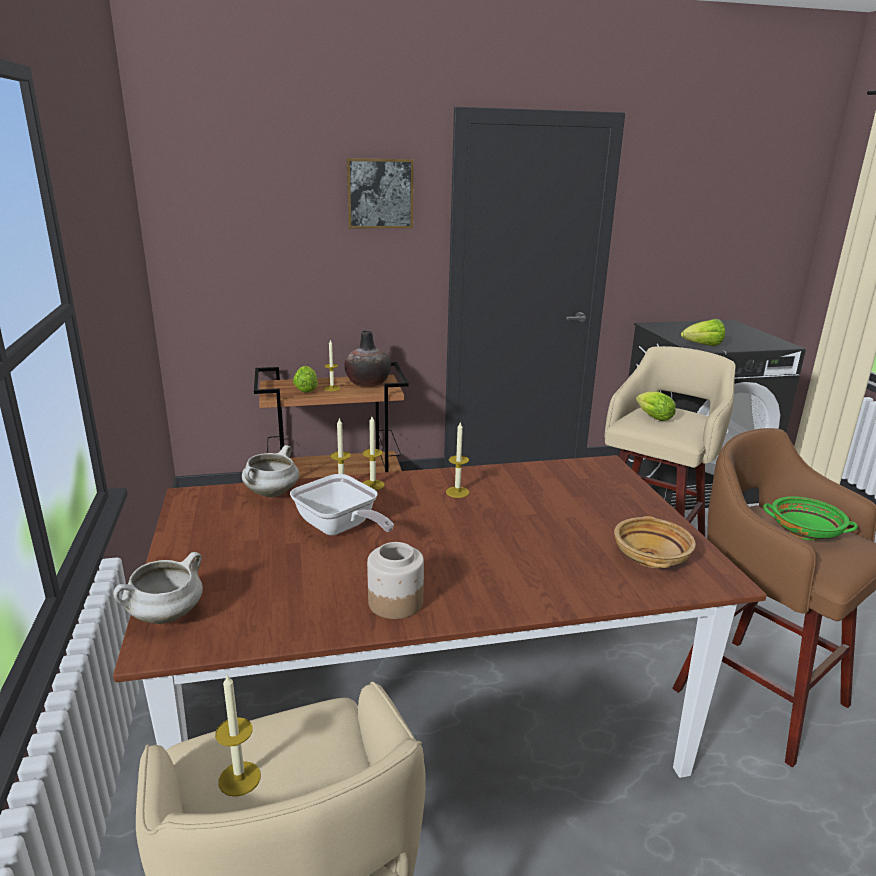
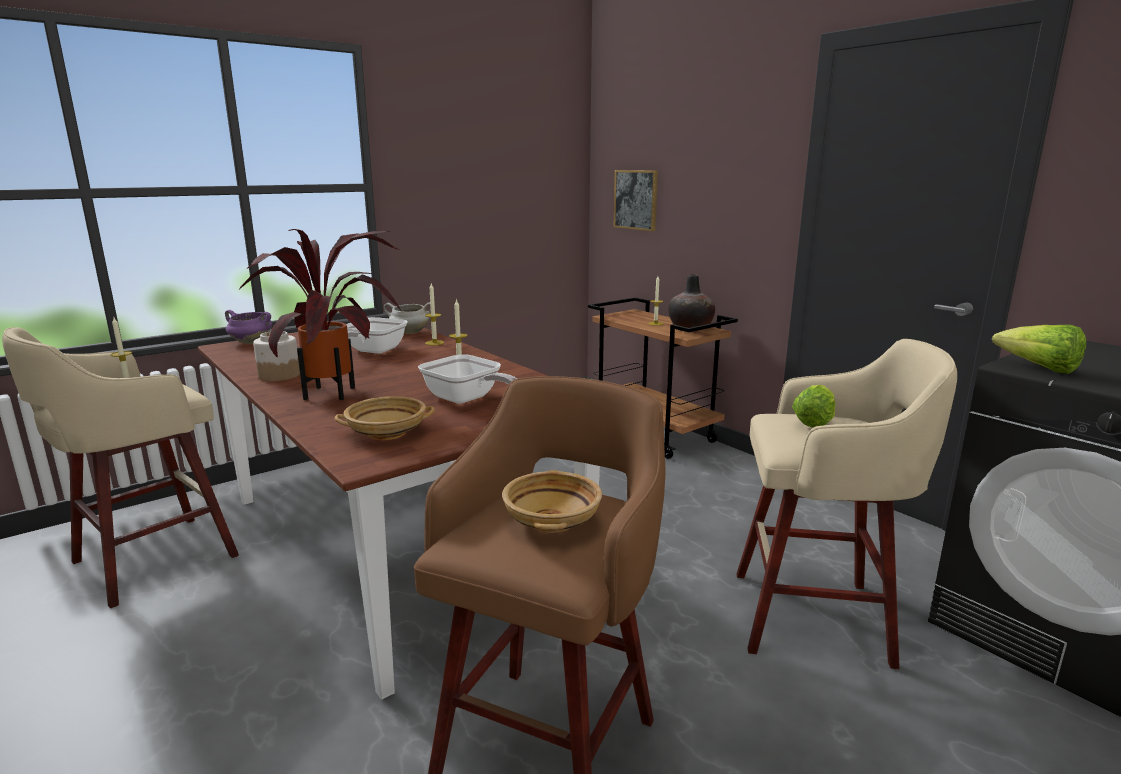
camera: 65 degrees right, 5 degrees down
(166, 616) = (250, 342): white cooking pot -> purple cooking pot
(306, 389) = (640, 319): lettuce -> none
(373, 485) = (447, 348): candle -> none
(380, 193) = (742, 138): picture -> picture (636, 200)
(509, 572) = (334, 394): none -> potted plant
(571, 508) = (466, 399): none -> frying pan
(805, 532) = (552, 521): green bowl -> beige bowl

